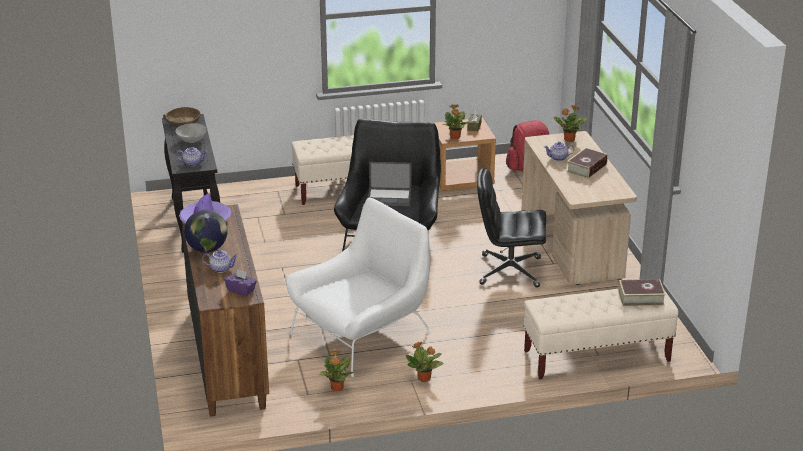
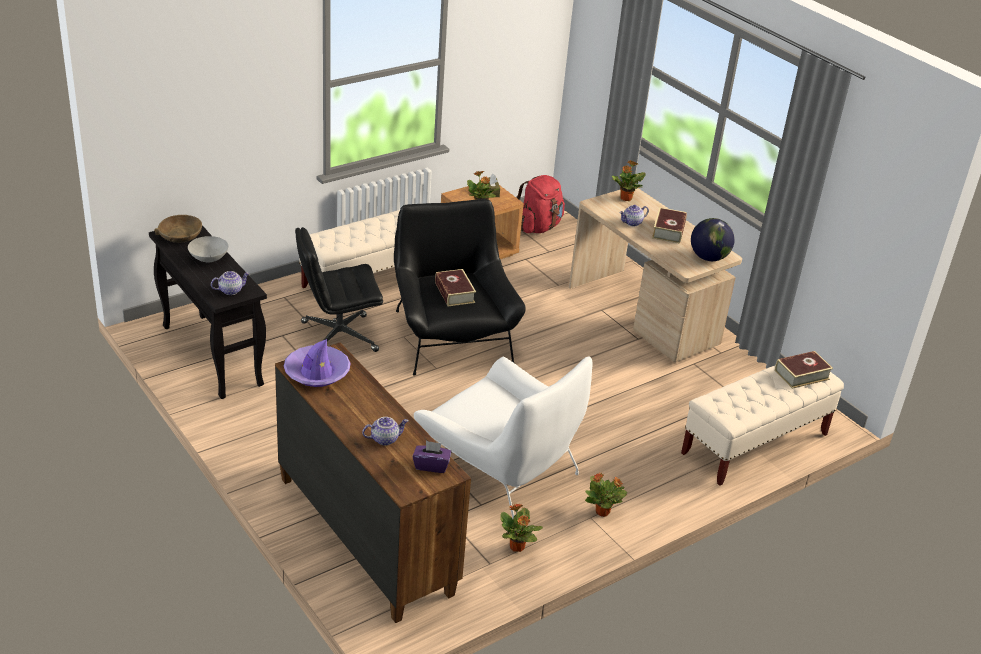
camera: 25 degrees left, 5 degrees up
(207, 249) = (348, 414): globe -> globe (709, 257)
(362, 334) = (498, 468): white armchair -> white armchair turned 105 degrees clockwise
(390, 197) = (454, 293): laptop -> book
(509, 271) = (600, 356): black office chair -> black office chair (338, 337)

